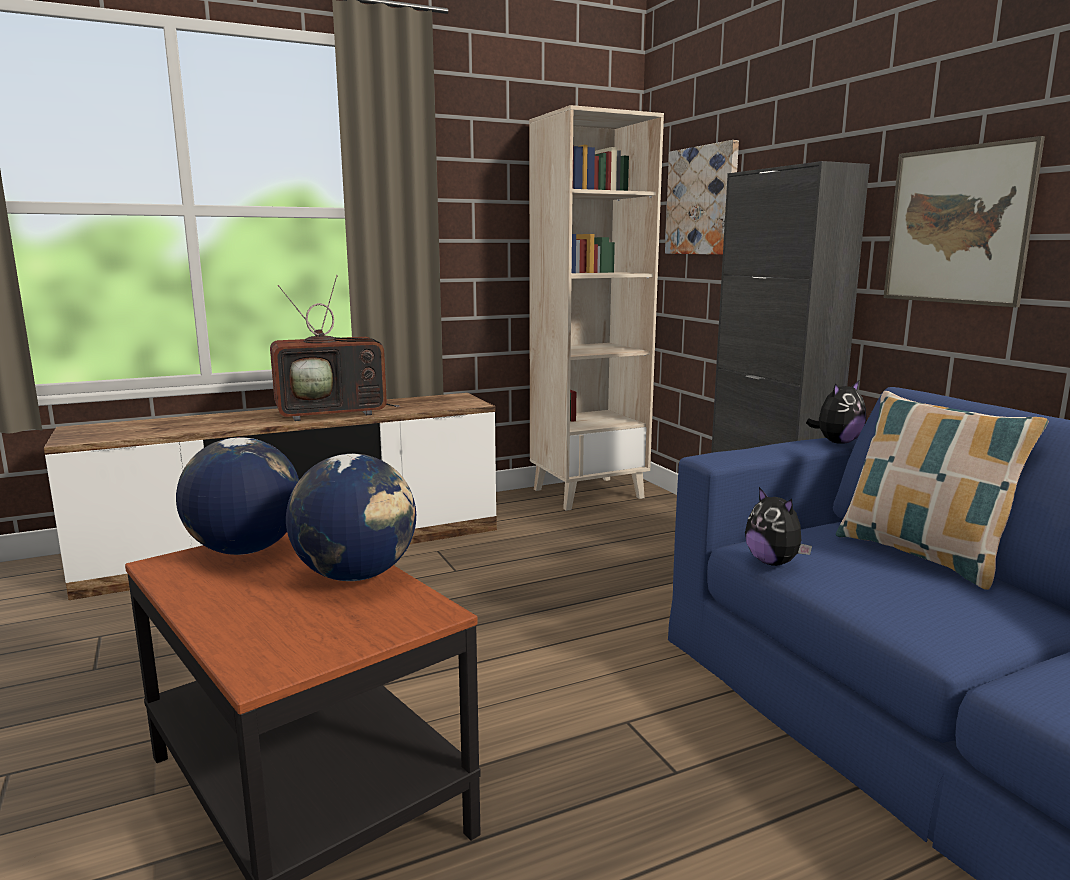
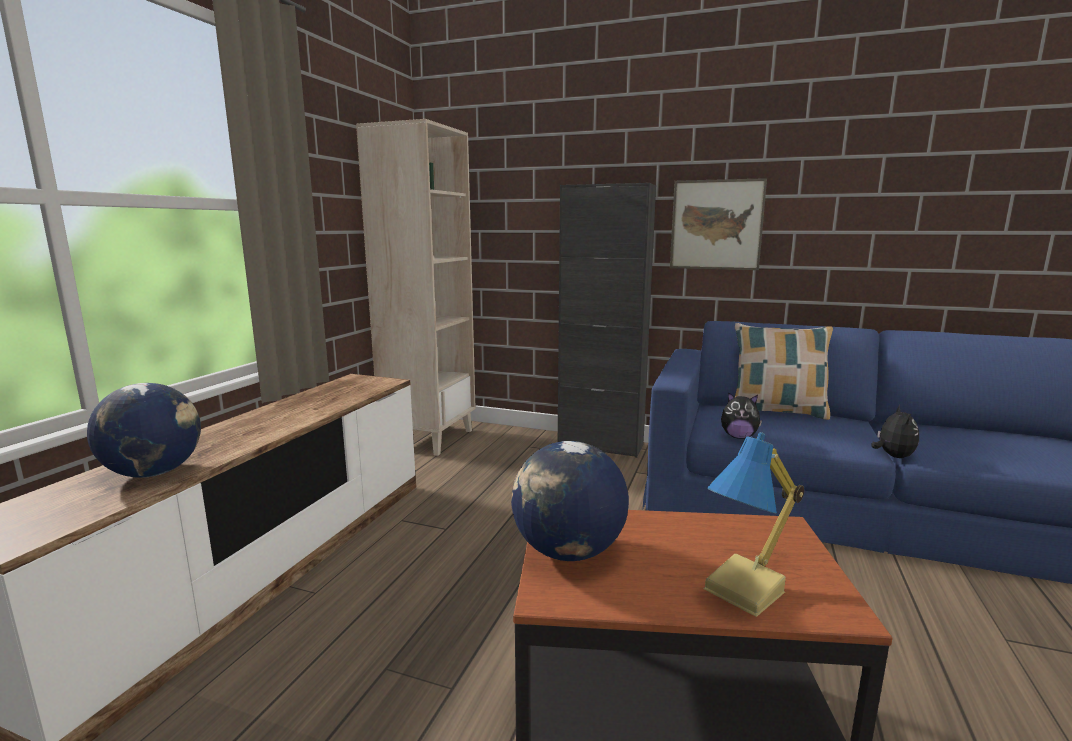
camera: 45 degrees left, 0 degrees up
(255, 625) = (747, 591): none -> table lamp
(334, 412) = (286, 417): television -> none
(356, 575) = (687, 528): globe -> globe (154, 473)
(702, 201) = (496, 202): picture -> none
(837, 442) = (686, 359): plush toy -> plush toy (892, 456)

